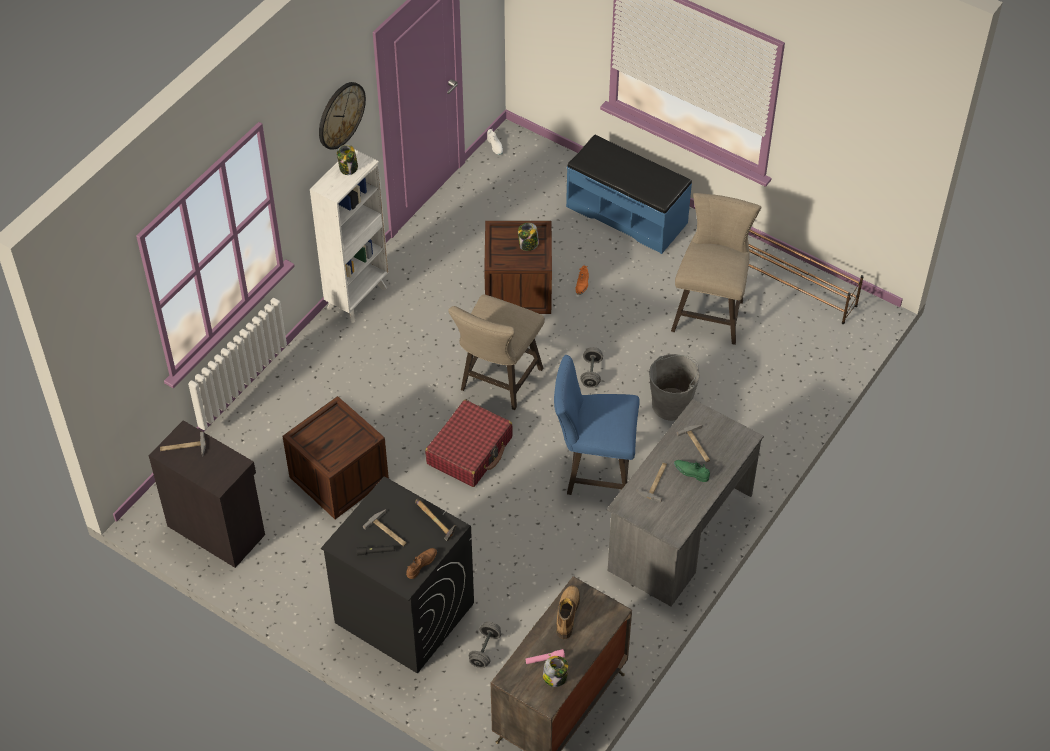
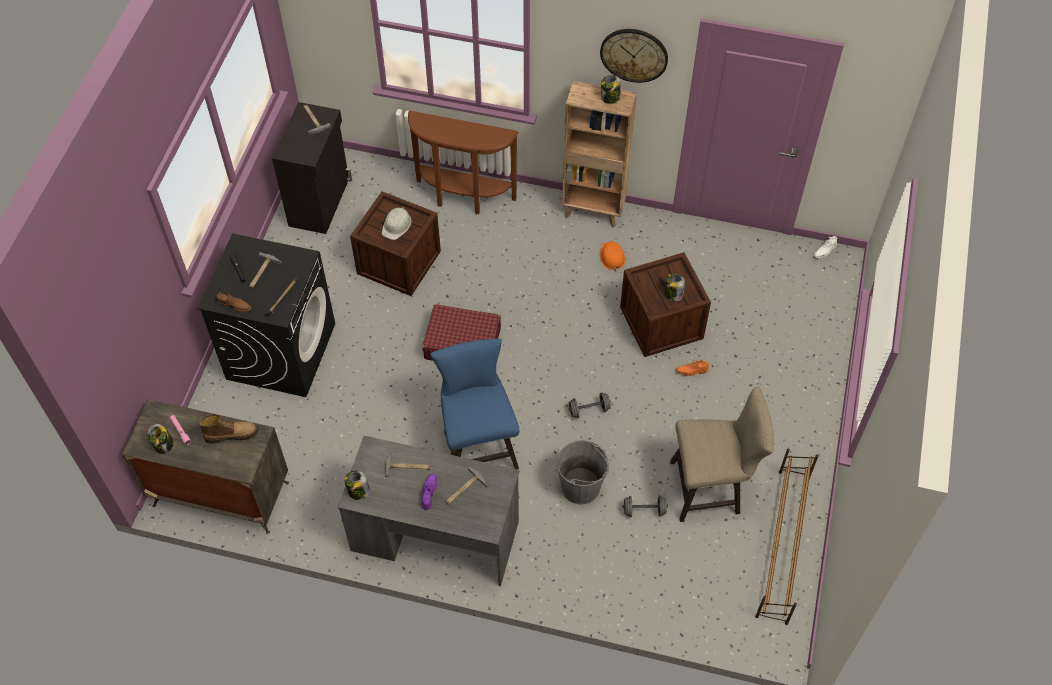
camera: 70 degrees right, 5 degrees up
(283, 399) = (463, 198): none -> brown console table
(334, 435) = (397, 225): none -> white hard hat
(358, 297) = (594, 211): white bookcase -> brown bookcase
(422, 301) = (612, 257): none -> orange hard hat
(485, 650) = (262, 420): grey dumbbell -> grey dumbbell (644, 510)
(497, 383) = (545, 341): beige stool -> none
(627, 214) = (799, 382): blue bench -> none
(668, 527) = (358, 491): none -> jar
(691, 472) = (429, 492): green shoe -> purple shoe

